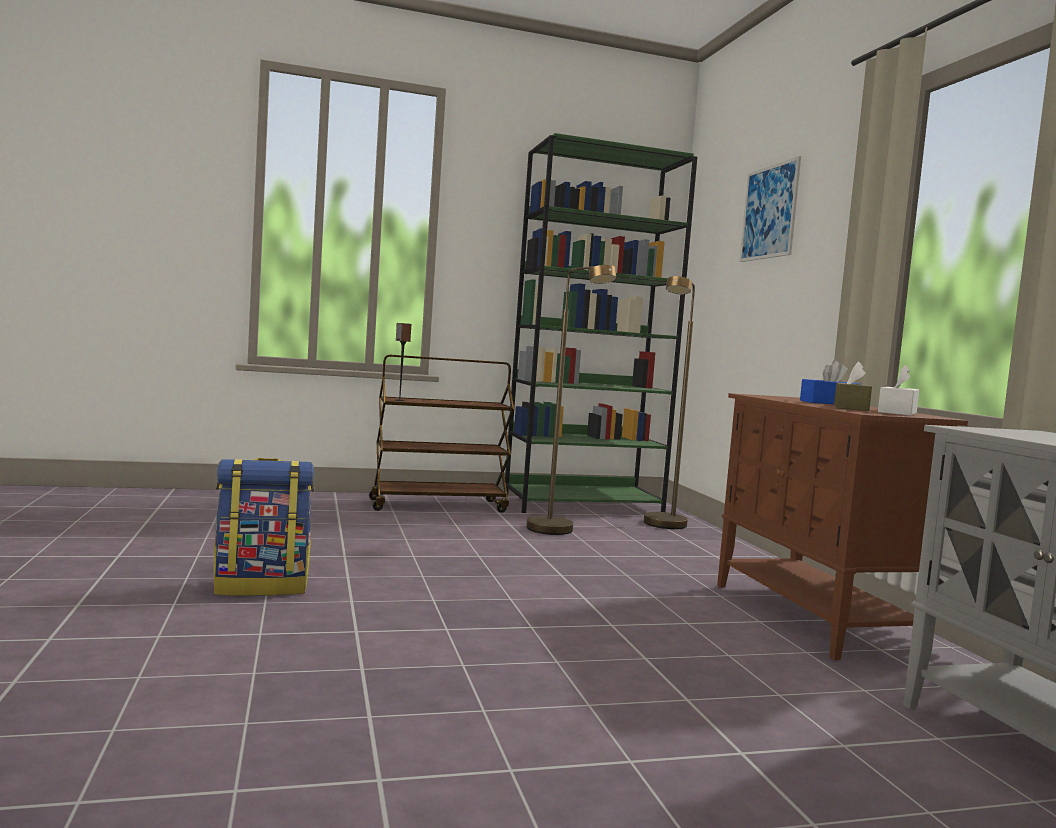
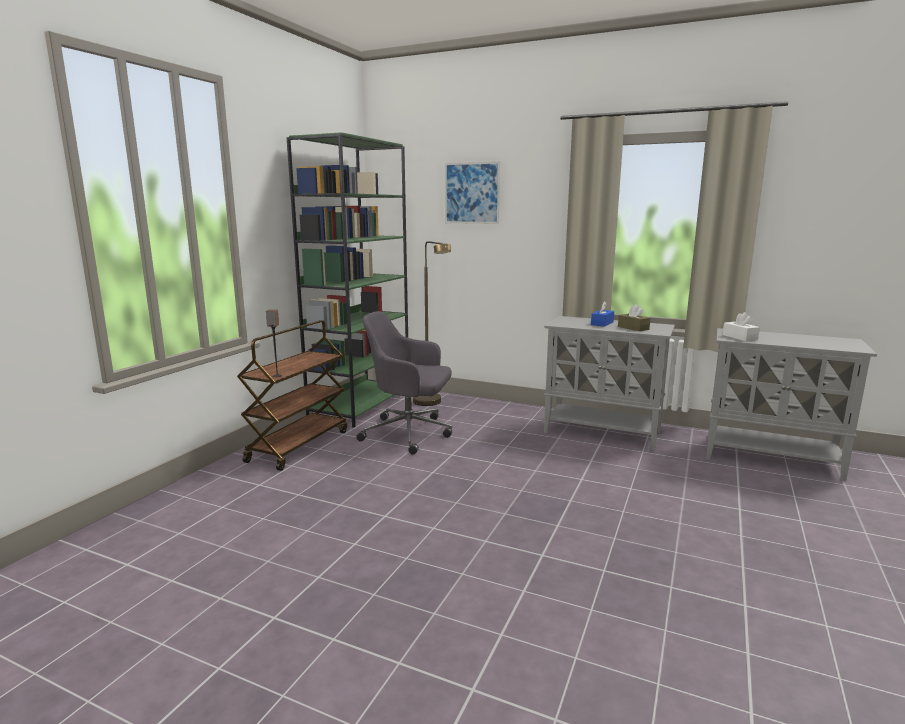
camera: 50 degrees left, 10 degrees up
(262, 587) = (427, 566): backpack -> none
(557, 532) = (409, 433): brown floor lamp -> grey office chair
(813, 618) = (603, 432): brown cabinet -> grey cabinet
(897, 412) = (651, 326): white tissue box -> white tissue box (739, 337)

